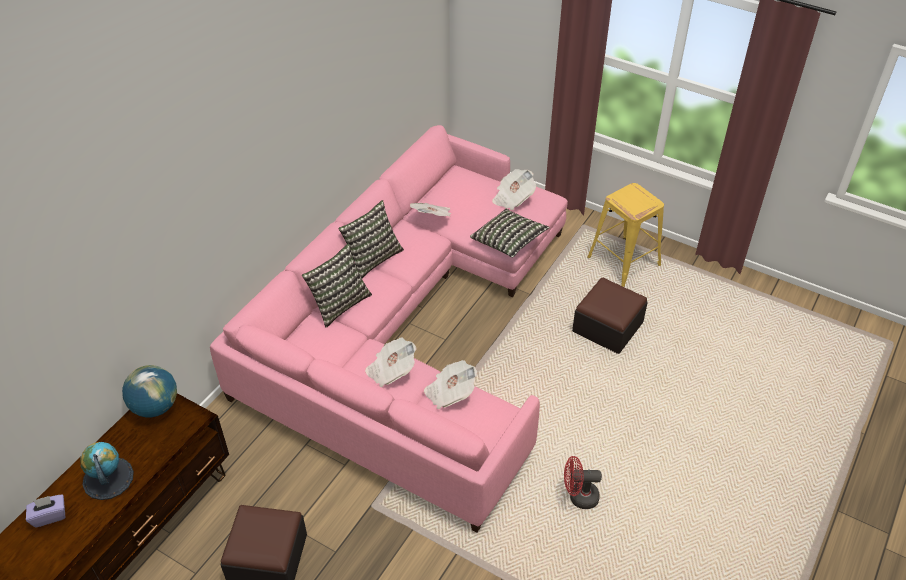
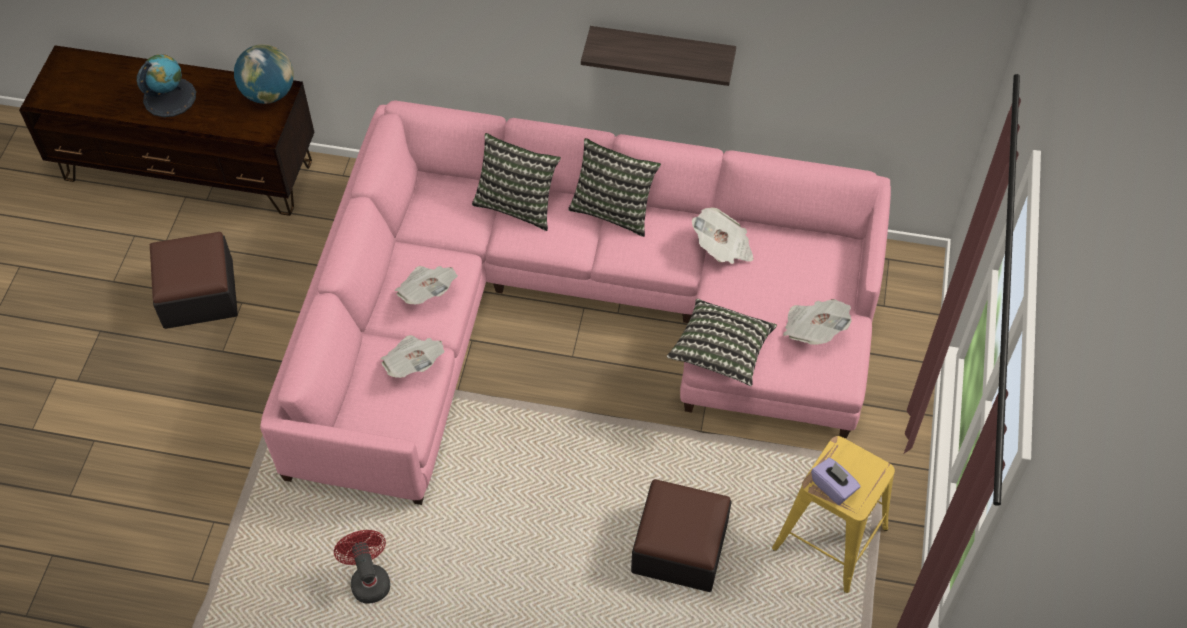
camera: 70 degrees right, 10 degrees up
(50, 516) = (116, 75): purple tissue box -> purple tissue box (833, 487)
(330, 144) = (662, 53): none -> shelf

